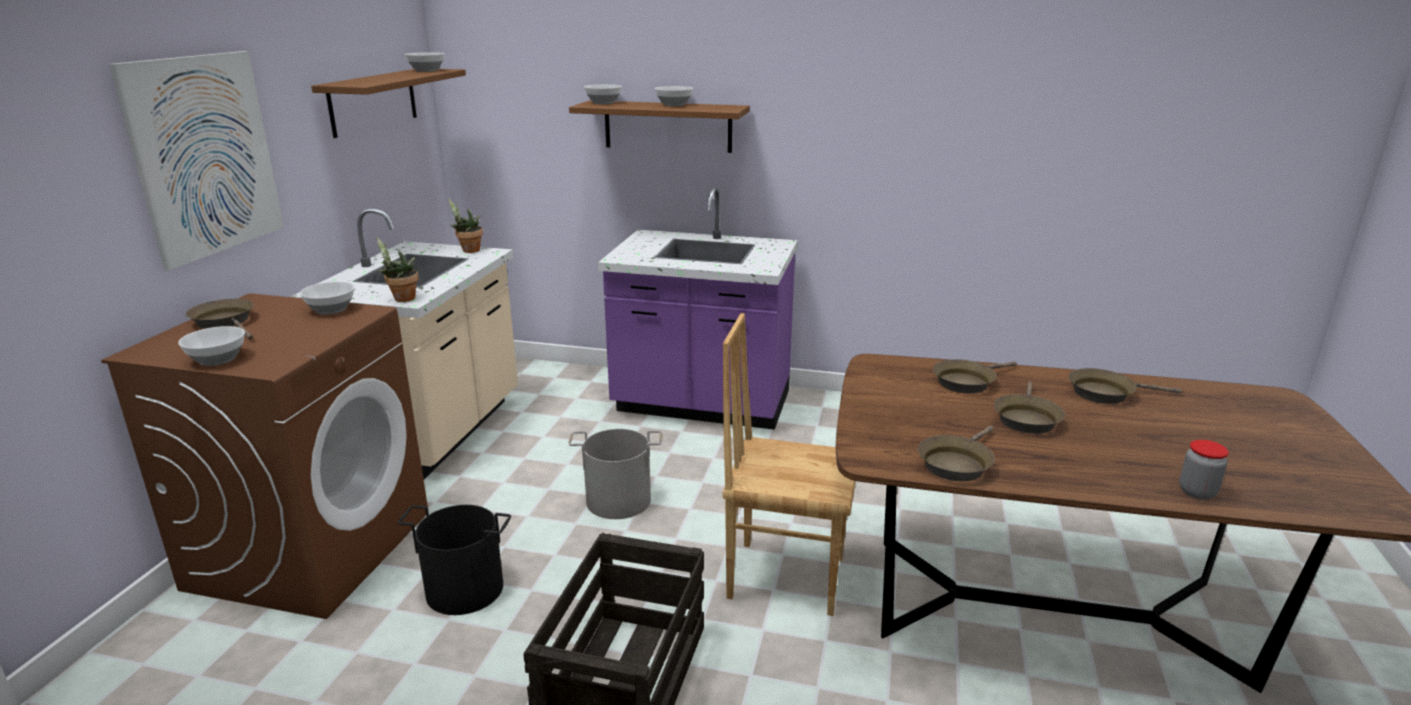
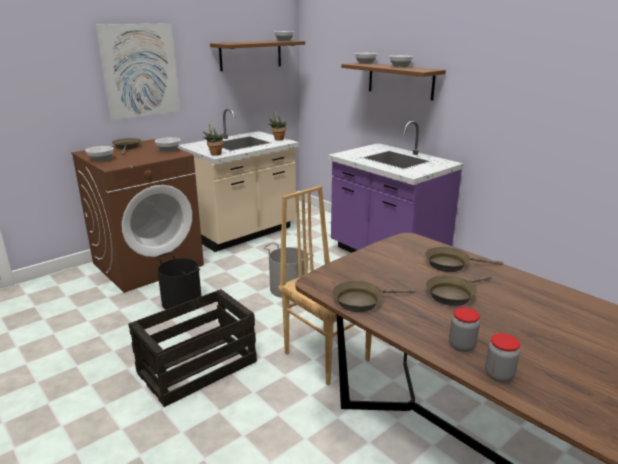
camera: 35 degrees right, 0 degrees up
(1106, 393) = (544, 299): brown frying pan -> none
(1124, 475) = (462, 346): none -> jar

